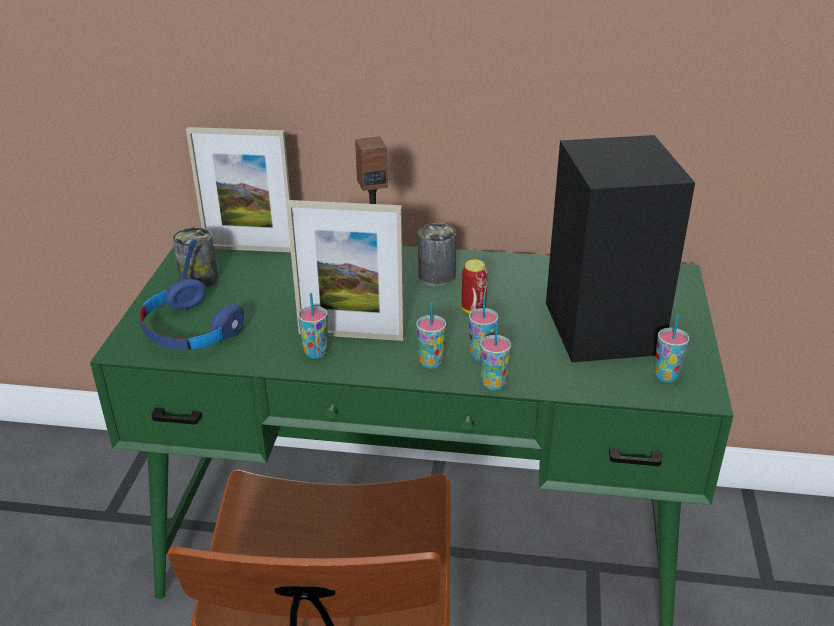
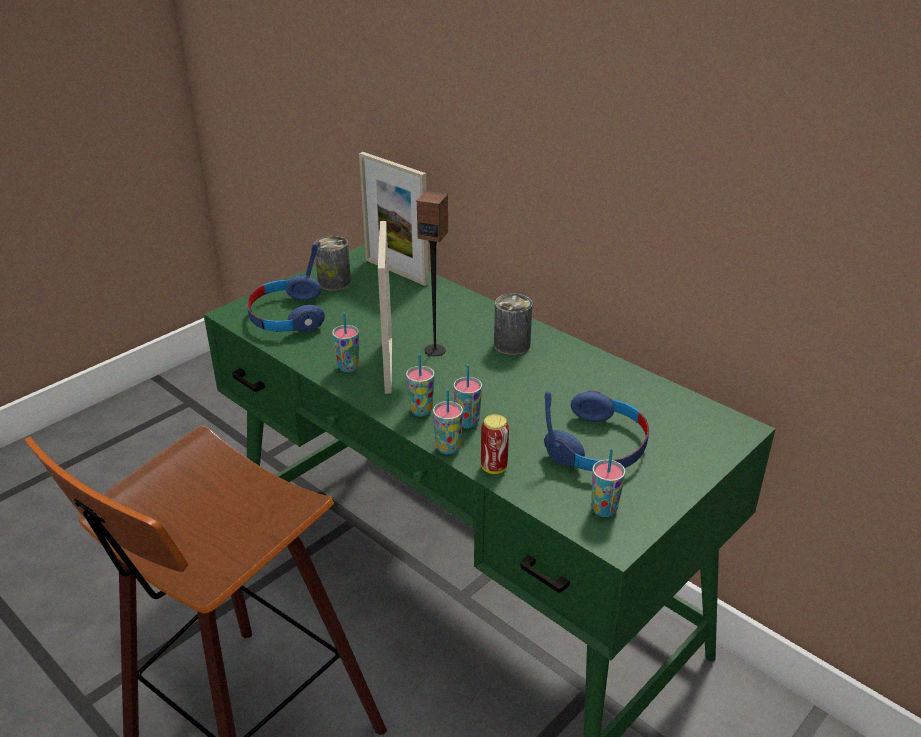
camera: 35 degrees right, 0 degrees up
(351, 335) = (388, 365): picture frame -> picture frame turned 135 degrees counterclockwise
(473, 309) = (507, 383): can -> can (494, 467)
(603, 330) = (598, 446): black speaker -> blue headphones

